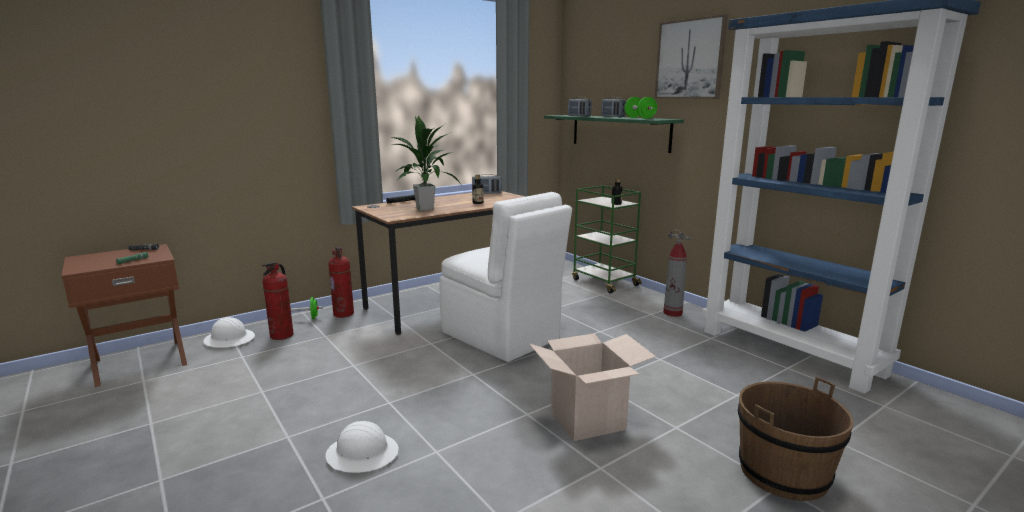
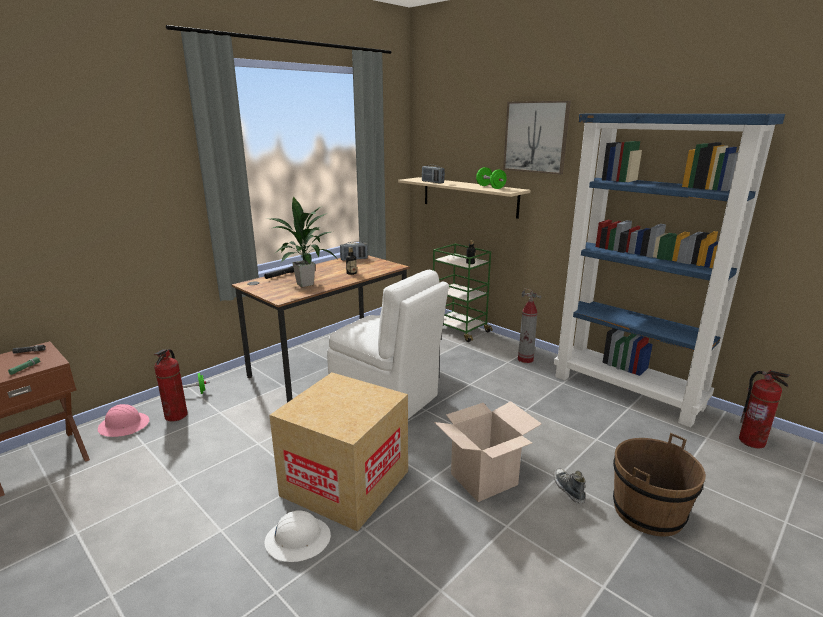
camera: 10 degrees left, 5 degrees up
(229, 339) = (124, 425): white hard hat -> pink hard hat
(344, 314) = (230, 385): fire extinguisher -> fire extinguisher (752, 441)
(431, 408) = (345, 483): none -> cardboard box
(612, 116) = (463, 183): radio -> none
(619, 132) = (469, 196): green shelf -> beige shelf
(686, 440) = (568, 489): none -> shoe

